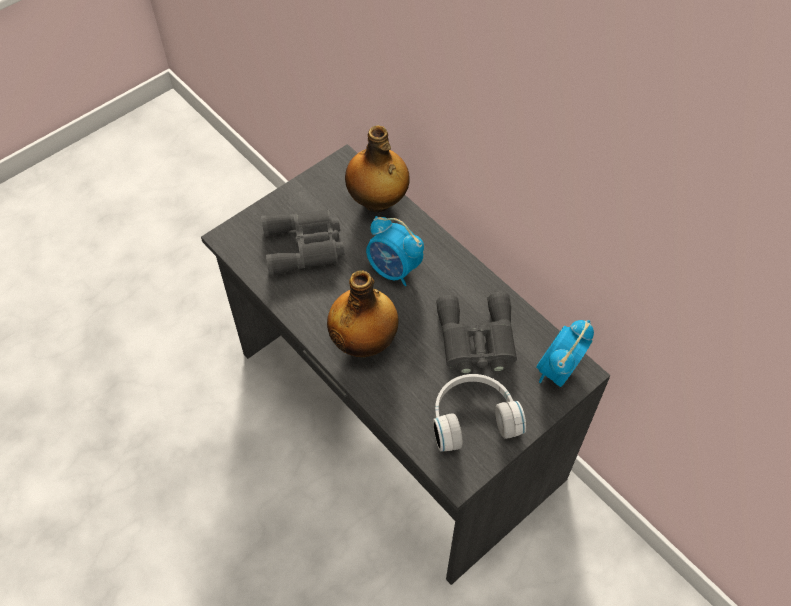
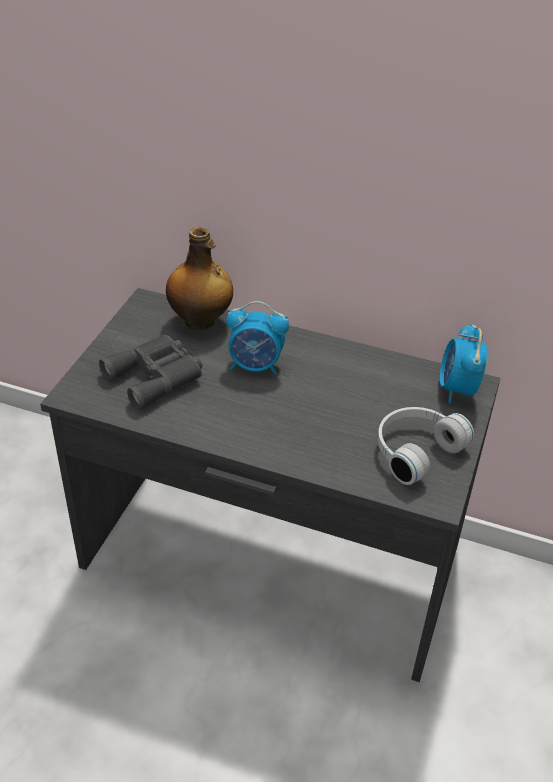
camera: 30 degrees left, 15 degrees down
(364, 342) = (272, 430): bottle -> none
(476, 341) = (371, 393): grey binoculars -> none

